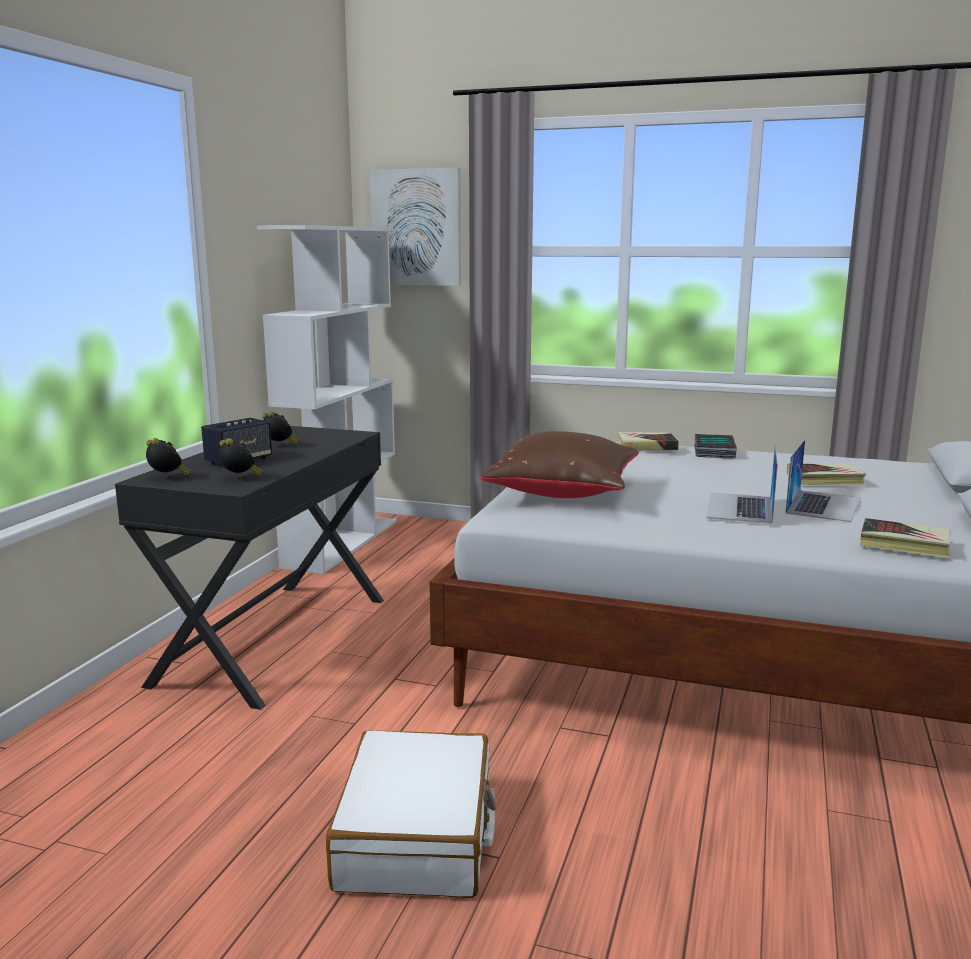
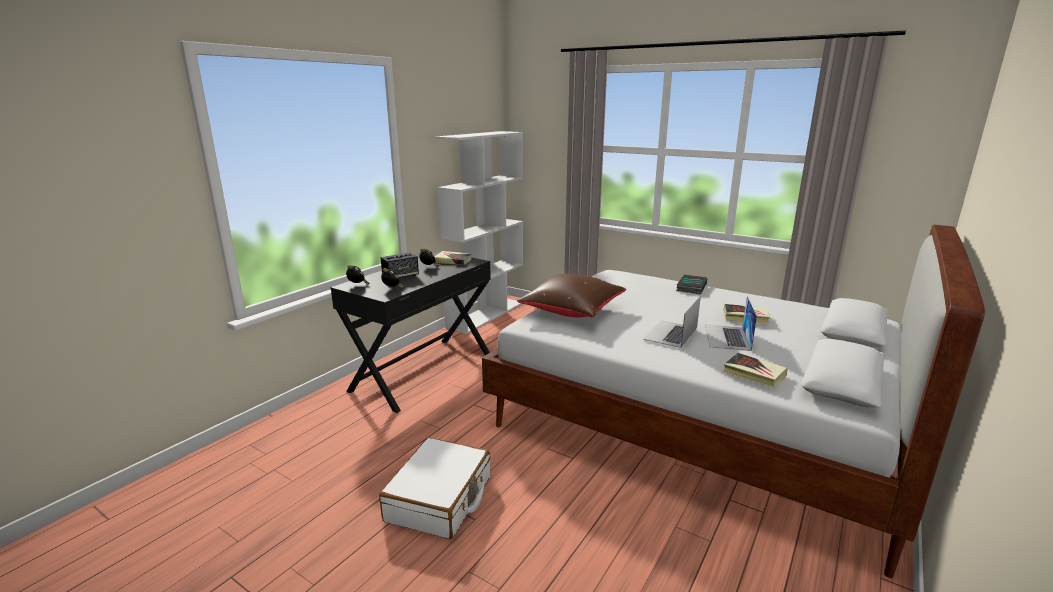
camera: 15 degrees right, 5 degrees up
(416, 227) = (540, 131): picture -> none
(646, 446) = (649, 280): book -> book (452, 261)
(823, 505) = (727, 337): laptop -> laptop turned 150 degrees clockwise

